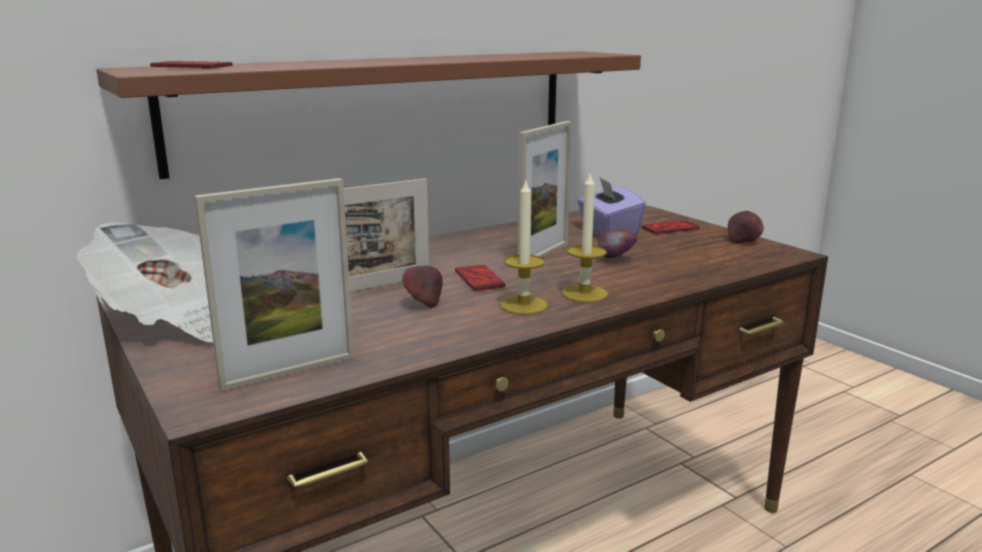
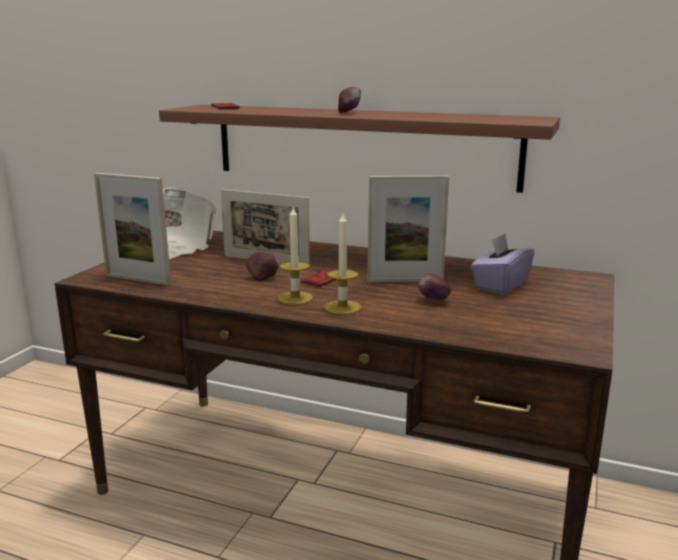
camera: 55 degrees right, 0 degrees up
(670, 228) = (557, 300): phone -> none
(743, 241) = (580, 330): apple -> apple (349, 113)

